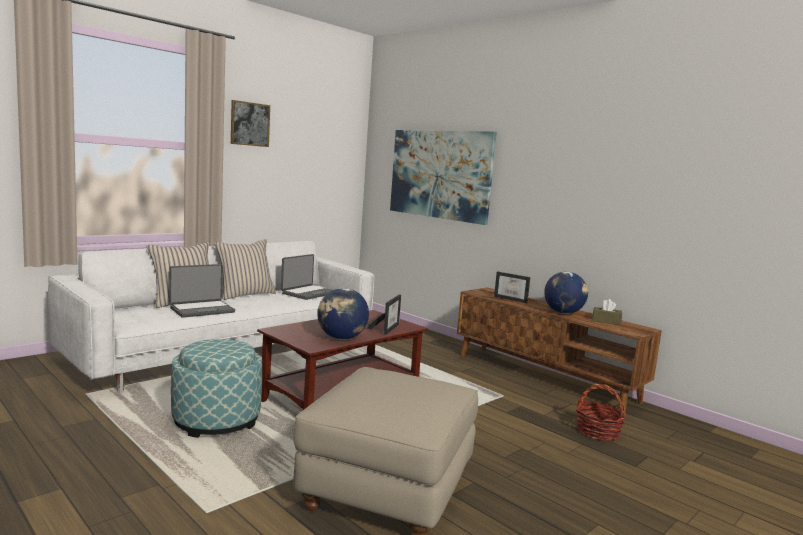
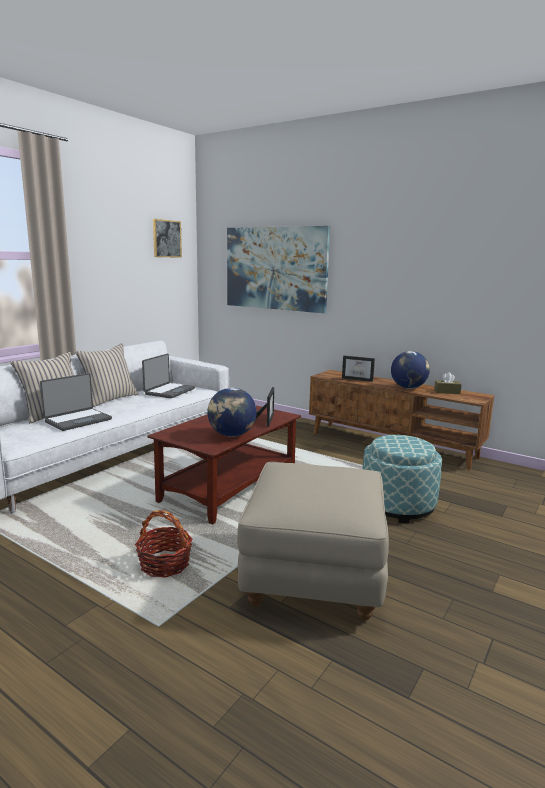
camera: 10 degrees left, 5 degrees up
(216, 420) = (123, 528): ottoman -> ottoman (397, 505)
(249, 124) = (89, 229): picture -> picture (166, 238)
(597, 432) = (458, 489): basket -> basket (165, 564)

